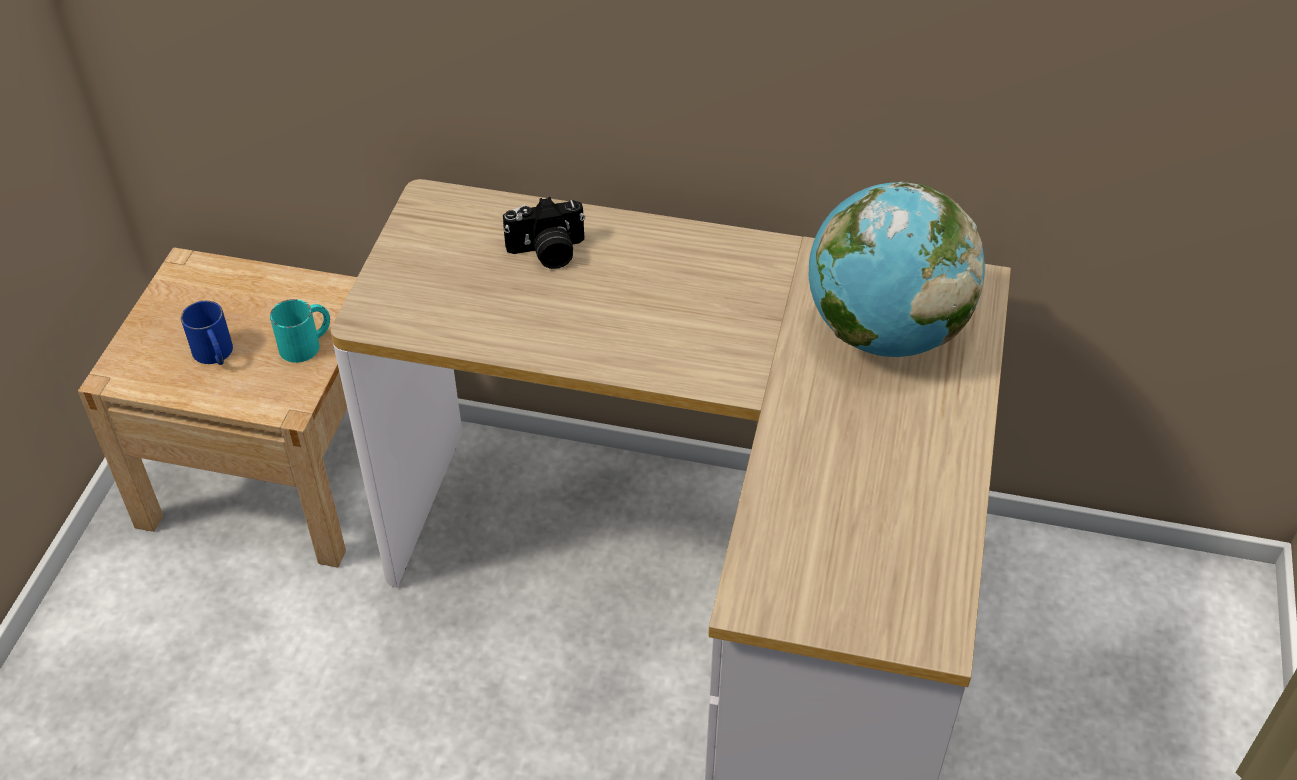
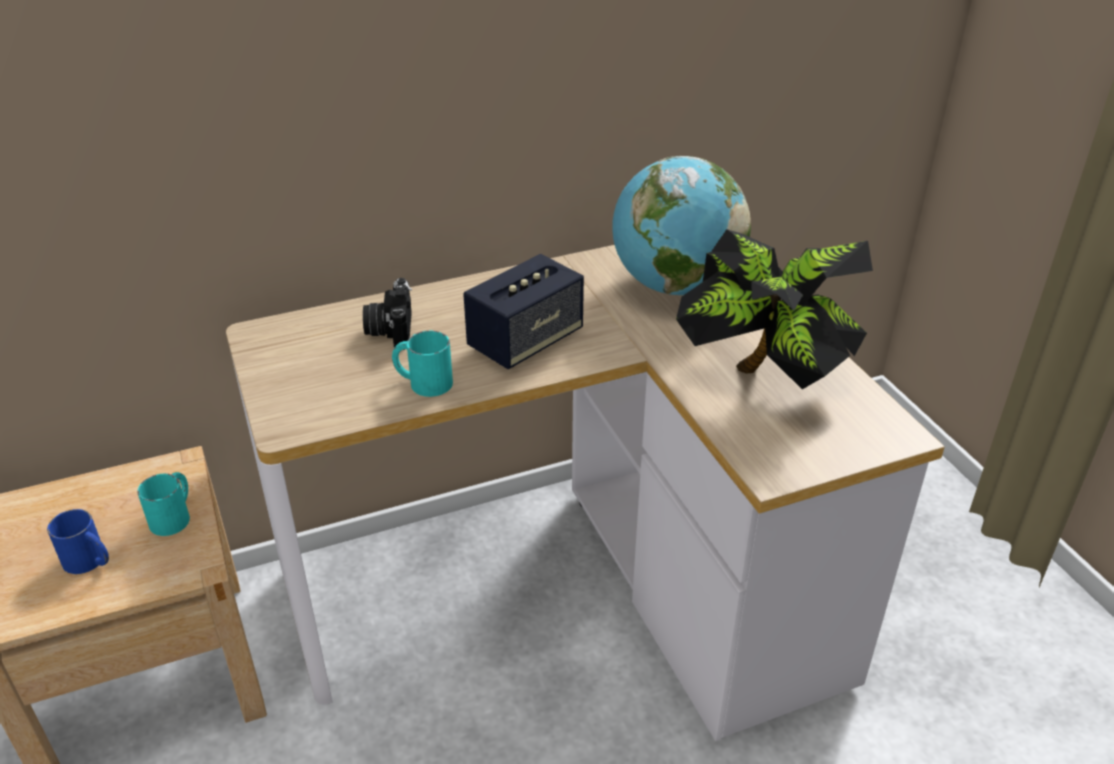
camera: 35 degrees left, 10 degrees down
(524, 328) = (423, 382): none -> turquoise mug
(547, 252) = (390, 330): camera -> camera turned 135 degrees clockwise
(661, 327) = (525, 341): none -> speaker
(862, 494) = (765, 378): none -> potted plant

